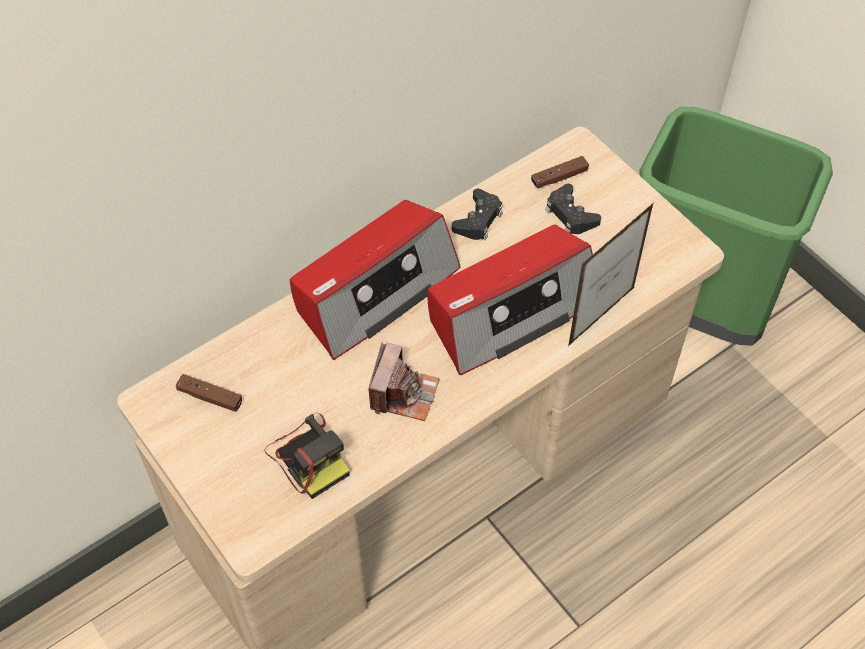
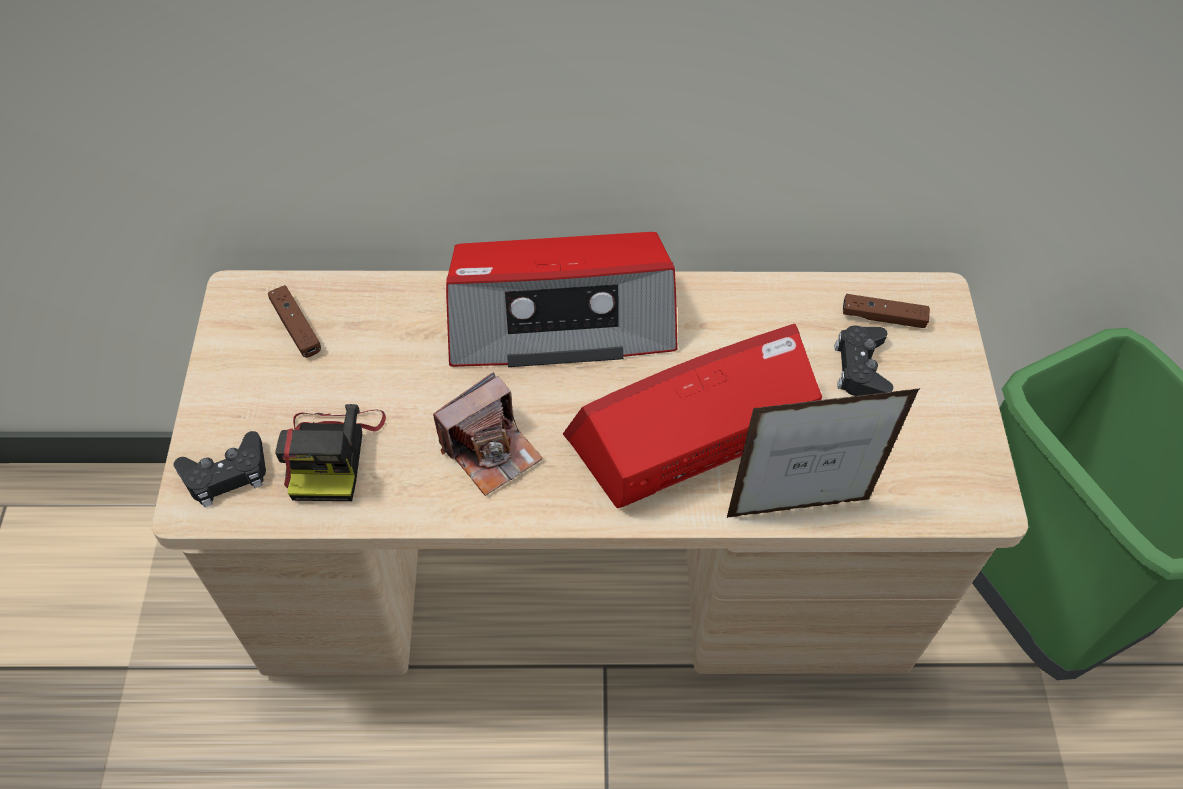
camera: 35 degrees right, 0 degrees up
(478, 220) = (744, 311): black game controller -> black game controller (226, 474)
(510, 311) = (692, 434): radio -> radio turned 150 degrees clockwise

